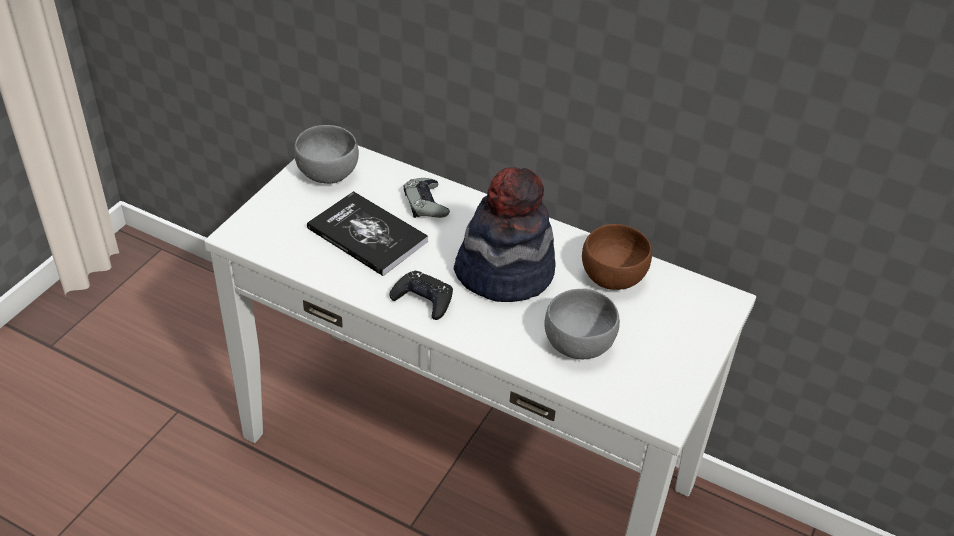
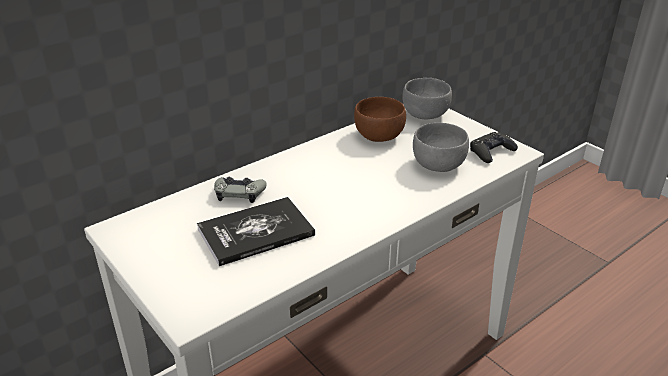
camera: 65 degrees left, 10 degrees down
(328, 173) = (150, 237): grey bowl -> grey bowl (425, 114)
(423, 299) = (356, 220): black game controller -> black game controller (491, 152)
(504, 272) = (348, 176): hat -> none

